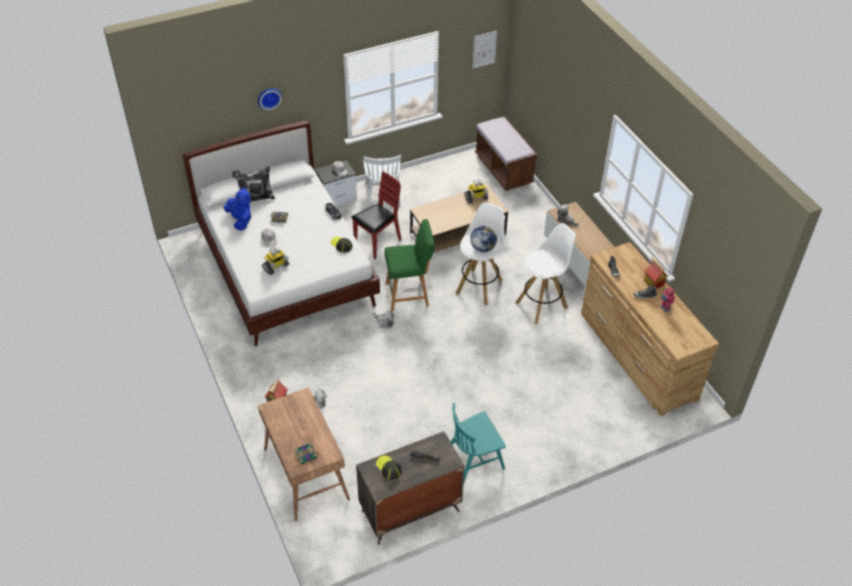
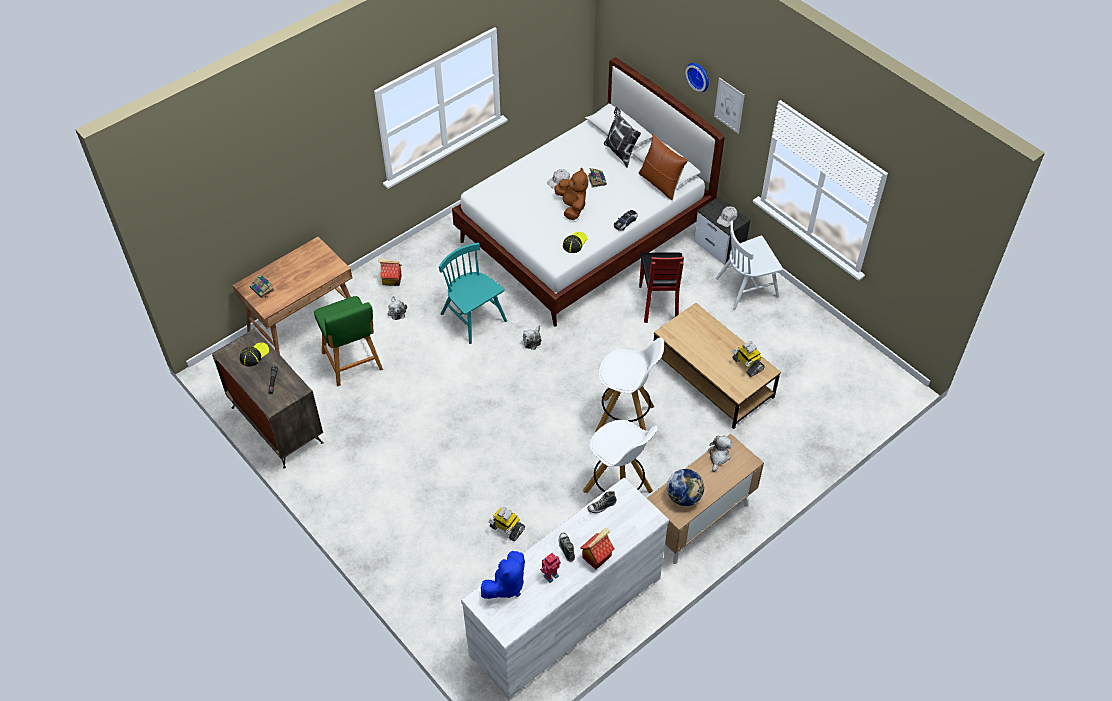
camera: 75 degrees right, 5 degrees up
(240, 220) = (580, 151): blue plush toy -> blue plush toy (506, 585)
(276, 267) = (517, 198): toy robot -> toy robot (506, 528)
(301, 185) = (660, 183): none -> brown pillow
(301, 238) = (572, 207): none -> brown plush toy
(378, 243) = (659, 303): red chair -> red chair turned 60 degrees clockwise
(409, 294) = (585, 353): green stool -> green stool (353, 363)
(474, 460) = (355, 468): turquoise chair -> turquoise chair (473, 318)
(482, 248) = (617, 372): globe -> globe (684, 497)
(484, 49) = (935, 252): picture -> picture (729, 105)
(503, 170) = (863, 402): brown bench -> none
(637, 356) = (565, 615): brown dresser -> white dresser

